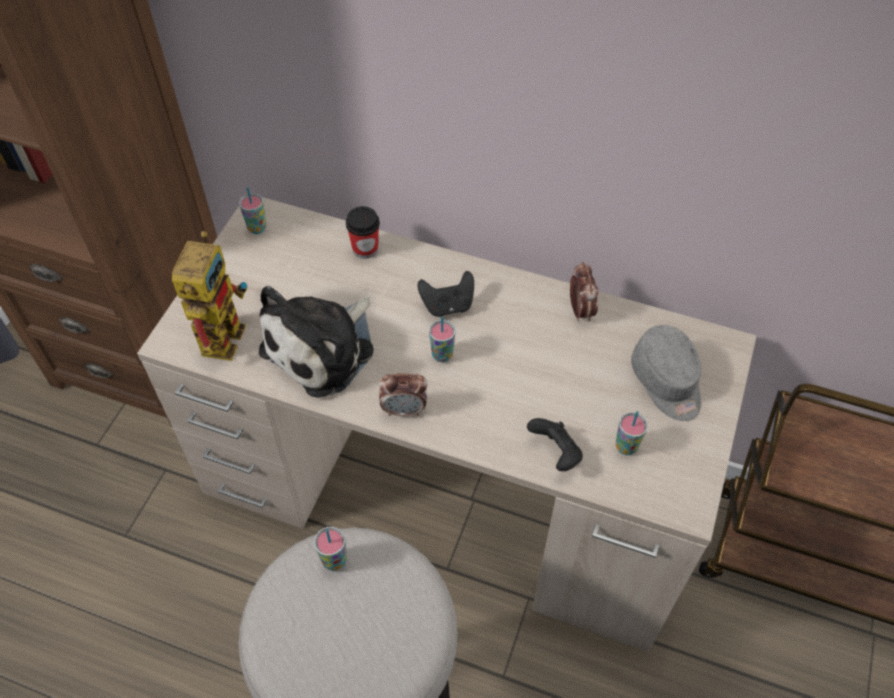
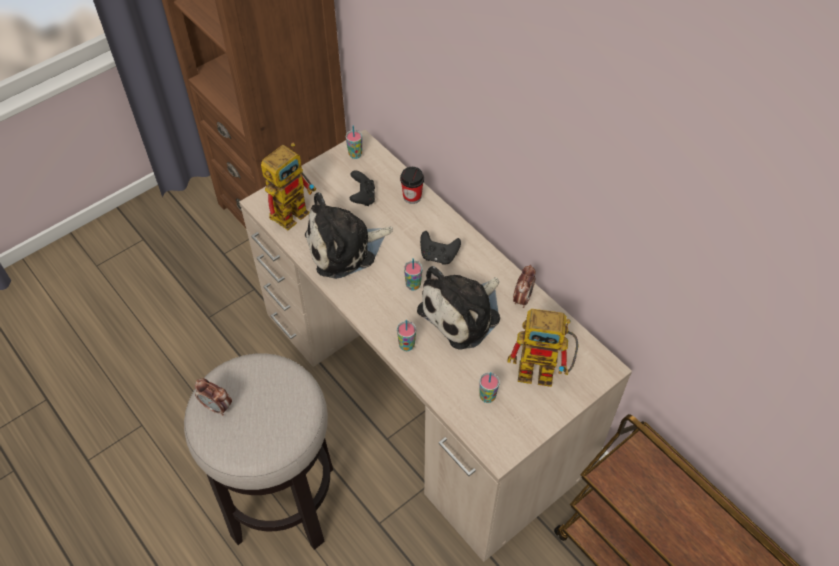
camera: 30 degrees right, 0 degrees up
(334, 561) = (268, 372): cup -> cup (406, 345)
(404, 410) = (367, 307): alarm clock -> alarm clock (217, 407)
(526, 360) = (463, 313): none -> plush toy
(555, 453) = (440, 378): black game controller -> black game controller (363, 197)
(667, 383) = (545, 371): grey cap -> toy robot

